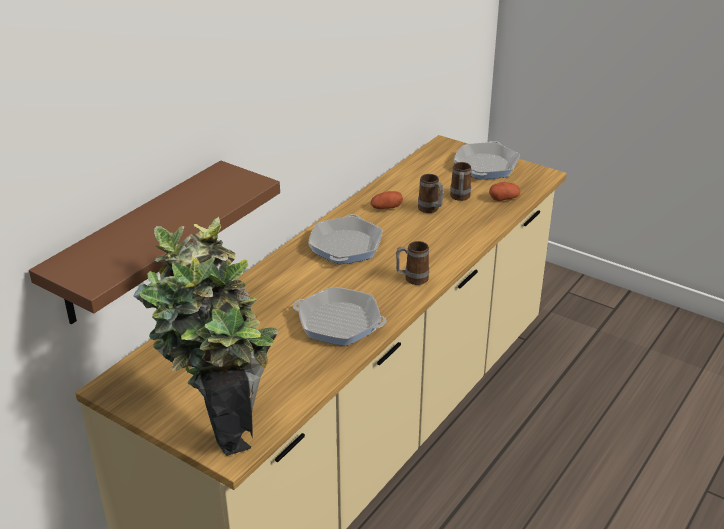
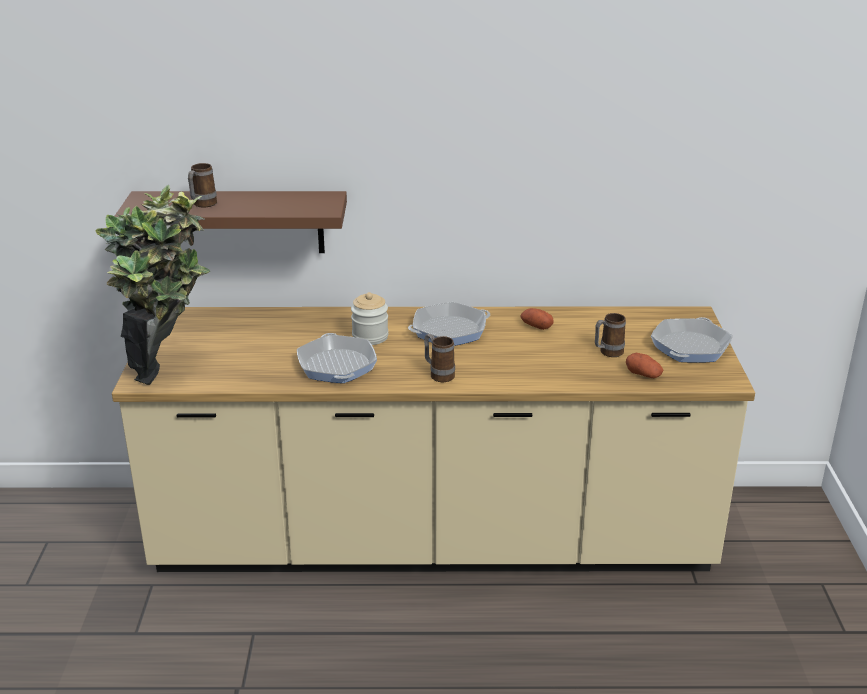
camera: 55 degrees right, 5 degrees down
(309, 287) = (370, 337): none -> jar
(430, 210) = (564, 347): mug -> mug (202, 205)
(486, 166) = (690, 347): frying pan -> frying pan turned 135 degrees clockwise

